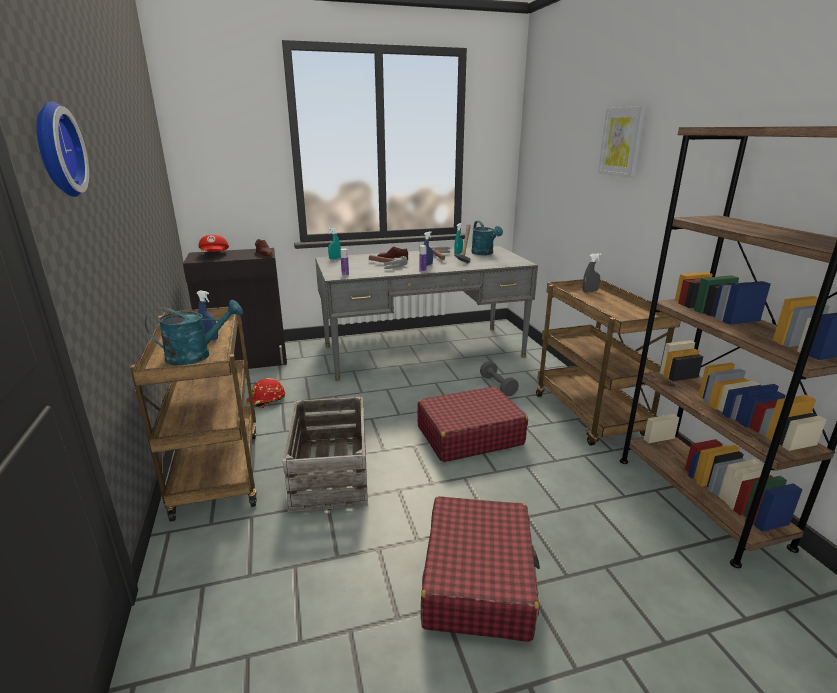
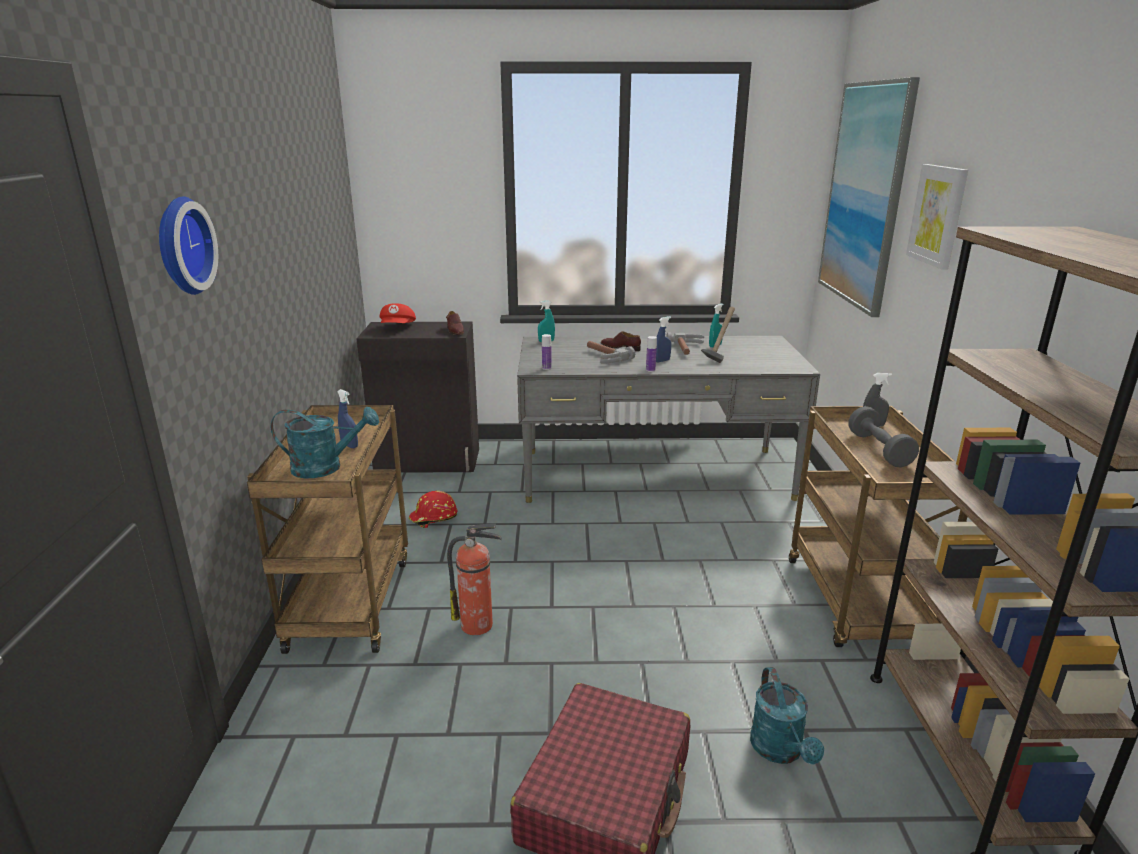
camera: 15 degrees right, 0 degrees up
(331, 472) = (478, 625): crate -> fire extinguisher
(469, 435) = (670, 605): red suitcase -> none
(484, 253) = (753, 348): turquoise watering can -> turquoise watering can (780, 751)
(498, 386) = (739, 539): grey dumbbell -> grey dumbbell (879, 450)
(555, 139) = (865, 195): none -> picture

